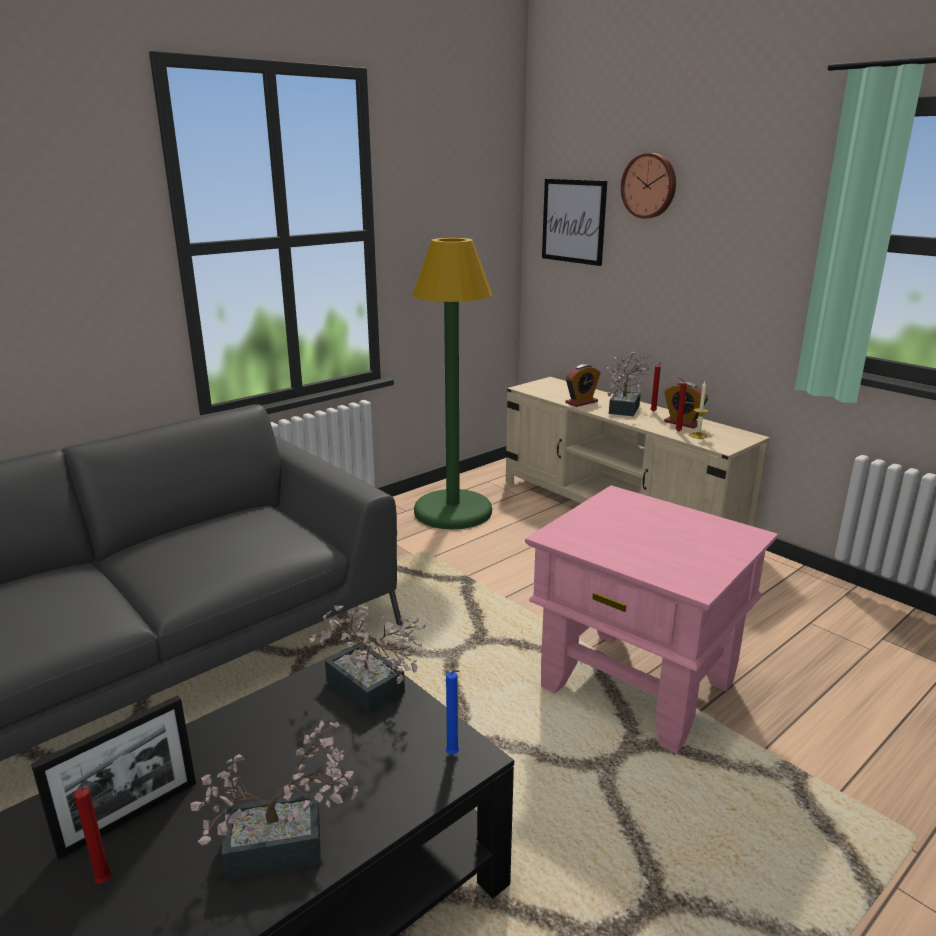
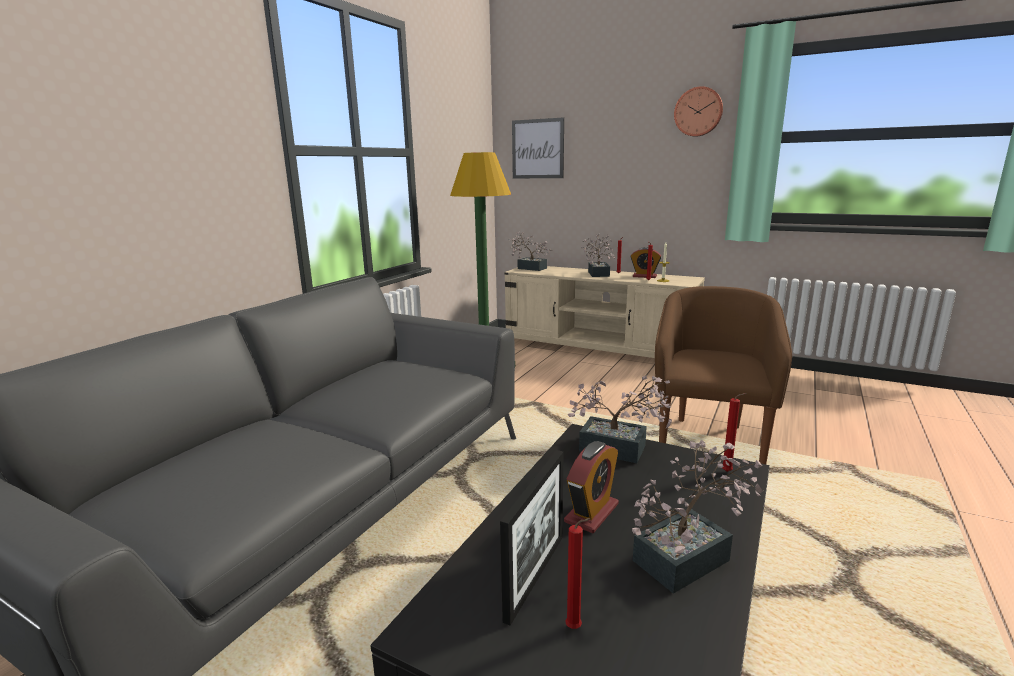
camera: 20 degrees left, 5 degrees down
(453, 755) = (728, 472): blue candle -> red candle
(546, 385) = (529, 268): none -> potted plant
(581, 402) = (566, 273): alarm clock -> alarm clock (591, 513)
(637, 686) = (709, 441): pink side table -> brown armchair
(650, 186) = (599, 117): wall clock -> wall clock (698, 112)

